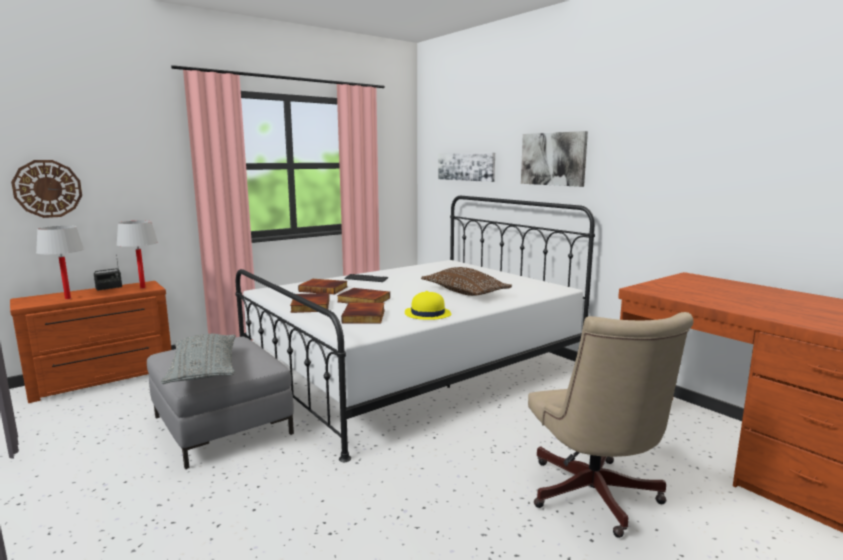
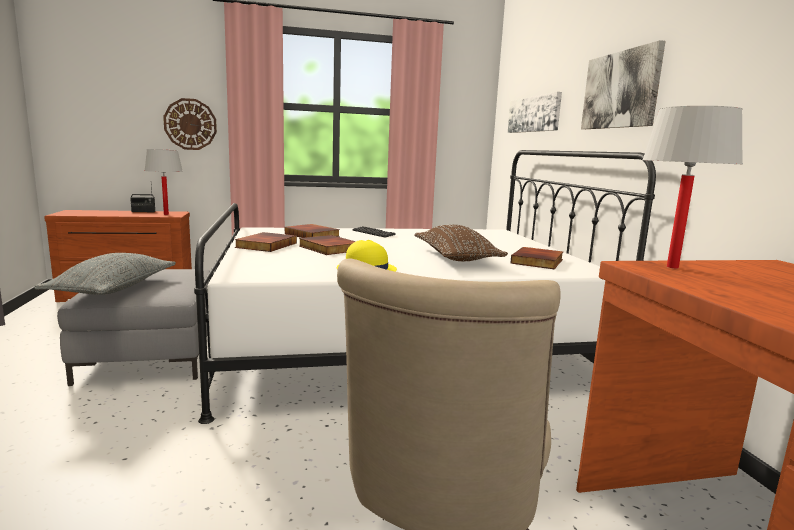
camera: 25 degrees right, 0 degrees up
(47, 188) = (100, 114): wall clock -> wall clock (190, 124)
(68, 298) = (97, 214): white table lamp -> white table lamp (672, 267)
(365, 316) = (295, 261): book -> book (538, 261)

